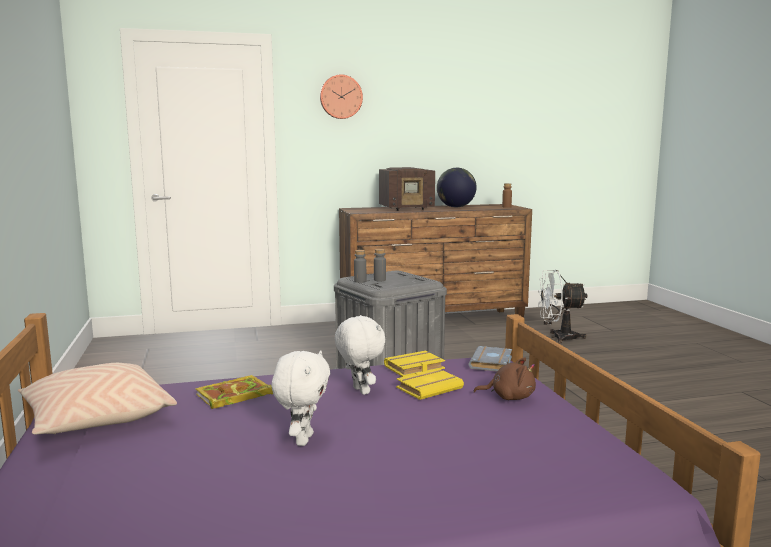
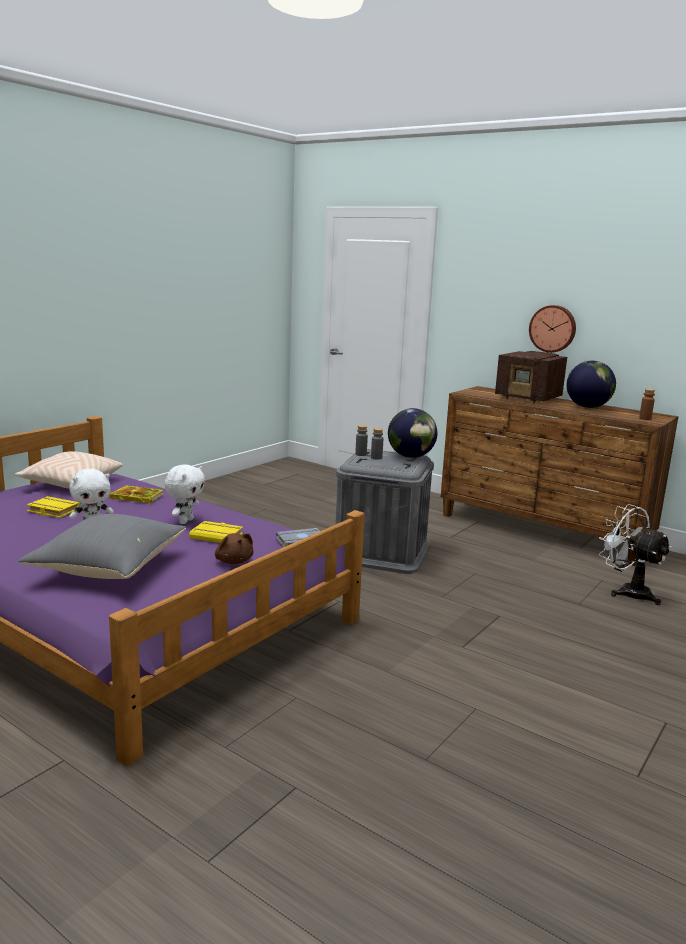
camera: 50 degrees right, 5 degrees up
(340, 97) = (493, 270): wall clock -> wall clock (553, 328)
(395, 273) = (411, 457): none -> globe
(414, 368) = (251, 524): yellow book -> yellow book (52, 511)
(461, 458) = (108, 568): none -> grey pillow

